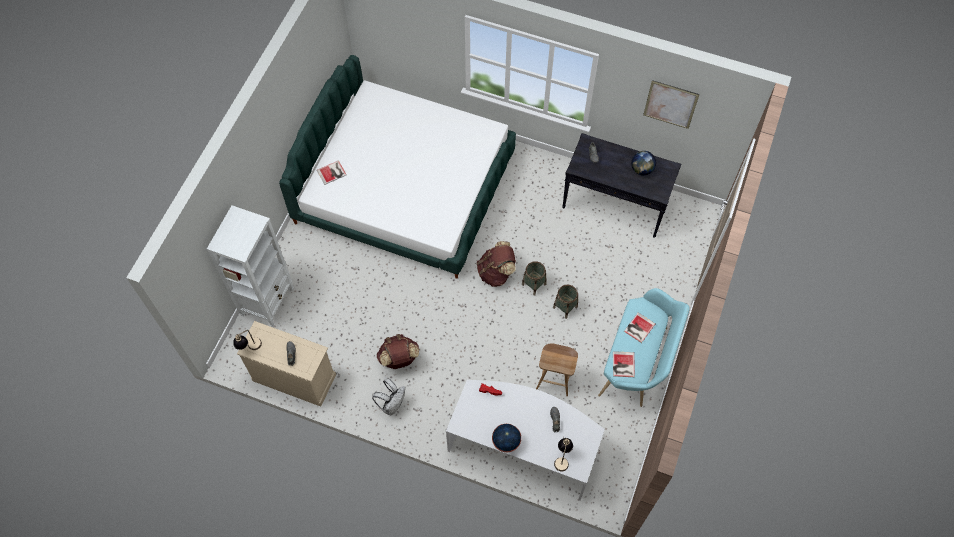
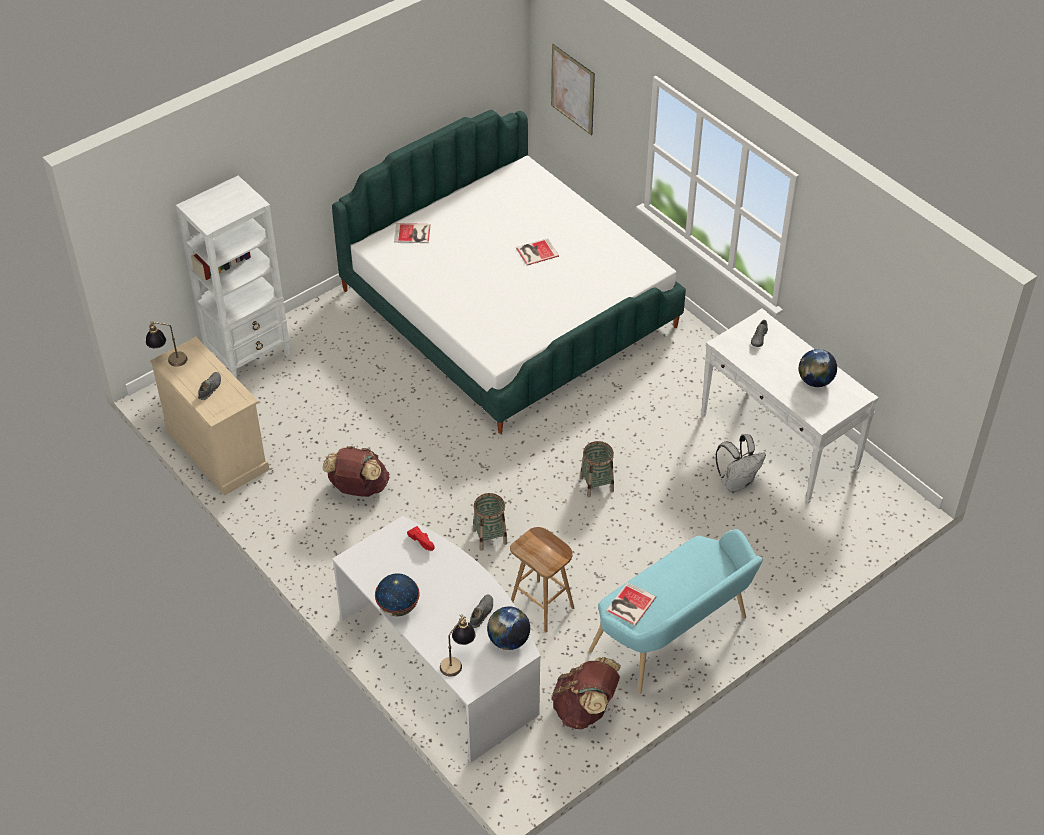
camera: 30 degrees right, 15 degrees down
(392, 405) = (311, 534): white backpack -> white backpack (737, 482)
(496, 273) = (556, 449): brown backpack -> brown backpack (585, 709)
(565, 307) = (619, 529): basket -> basket (490, 536)
(581, 429) = (508, 640): none -> globe
(615, 204) = (779, 441): black console table -> white console table
(638, 328) = (684, 572): book -> book (536, 252)
(670, 104) = (878, 287): picture -> picture (572, 89)

